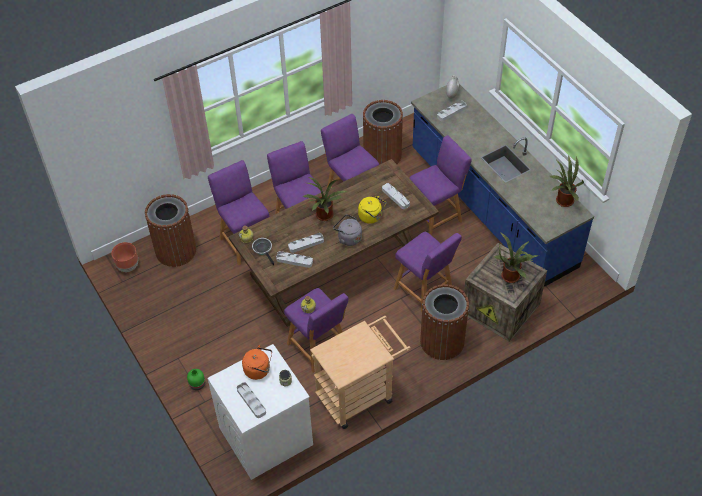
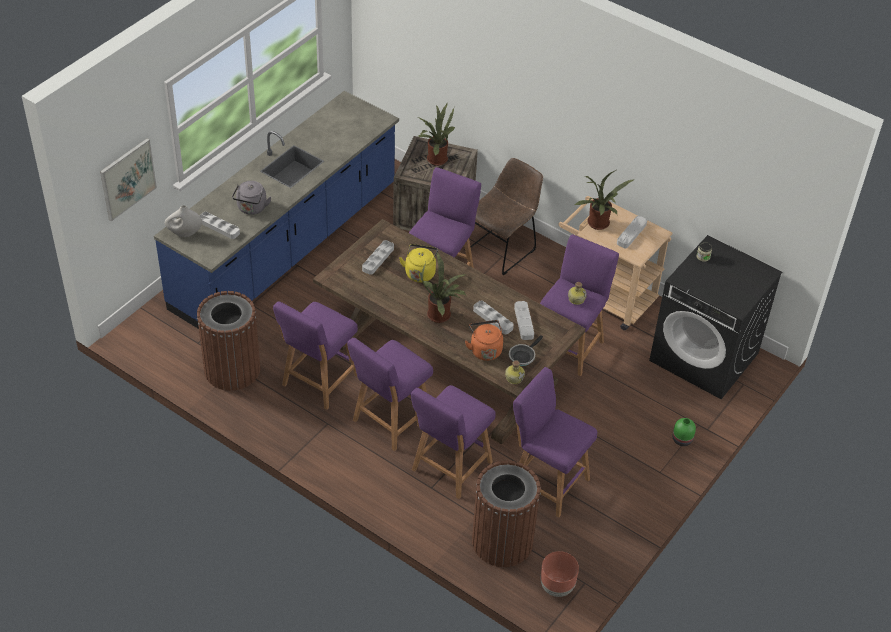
camera: 115 degrees left, 5 degrees down
(251, 401) = (744, 275): grey tray -> grey tray (631, 234)
(259, 370) = (704, 281): orange kettle -> orange kettle (485, 349)
(265, 437) = (704, 357): white washing machine -> black washing machine
(348, 238) = (463, 284): grey kettle -> grey kettle (251, 208)
(436, 216) = (320, 292): purple stool -> purple stool (546, 482)
(442, 341) = (502, 248): brown trash can -> brown chair
(470, 38) = (127, 179): none -> picture
(562, 201) = (332, 115): potted plant -> potted plant (599, 225)

